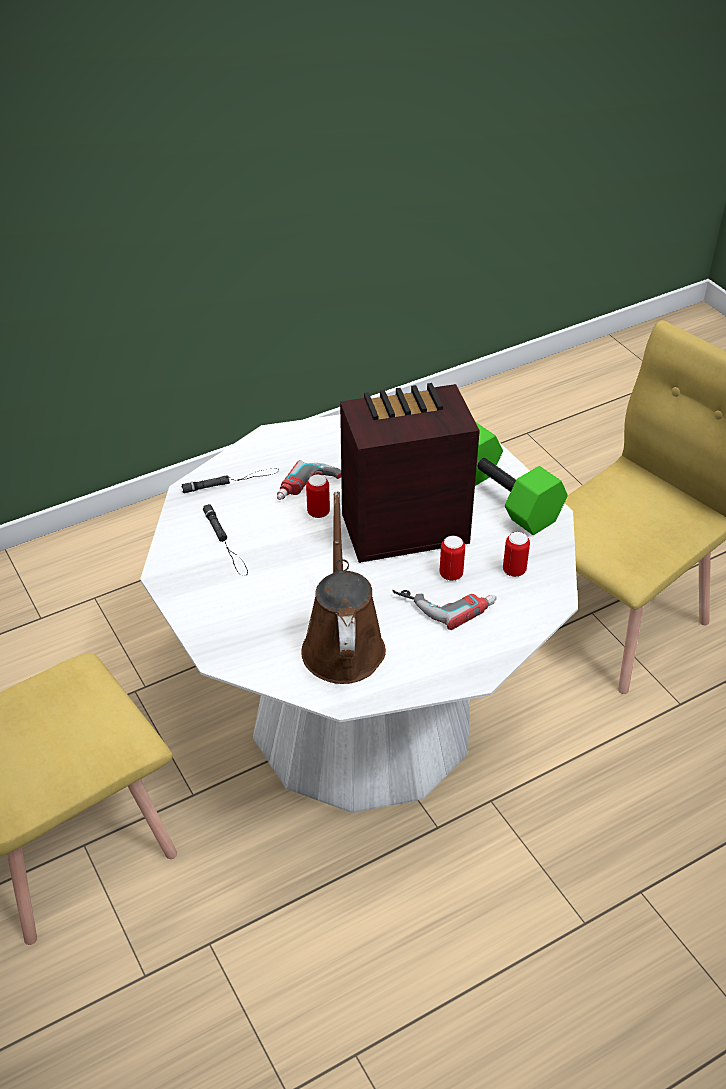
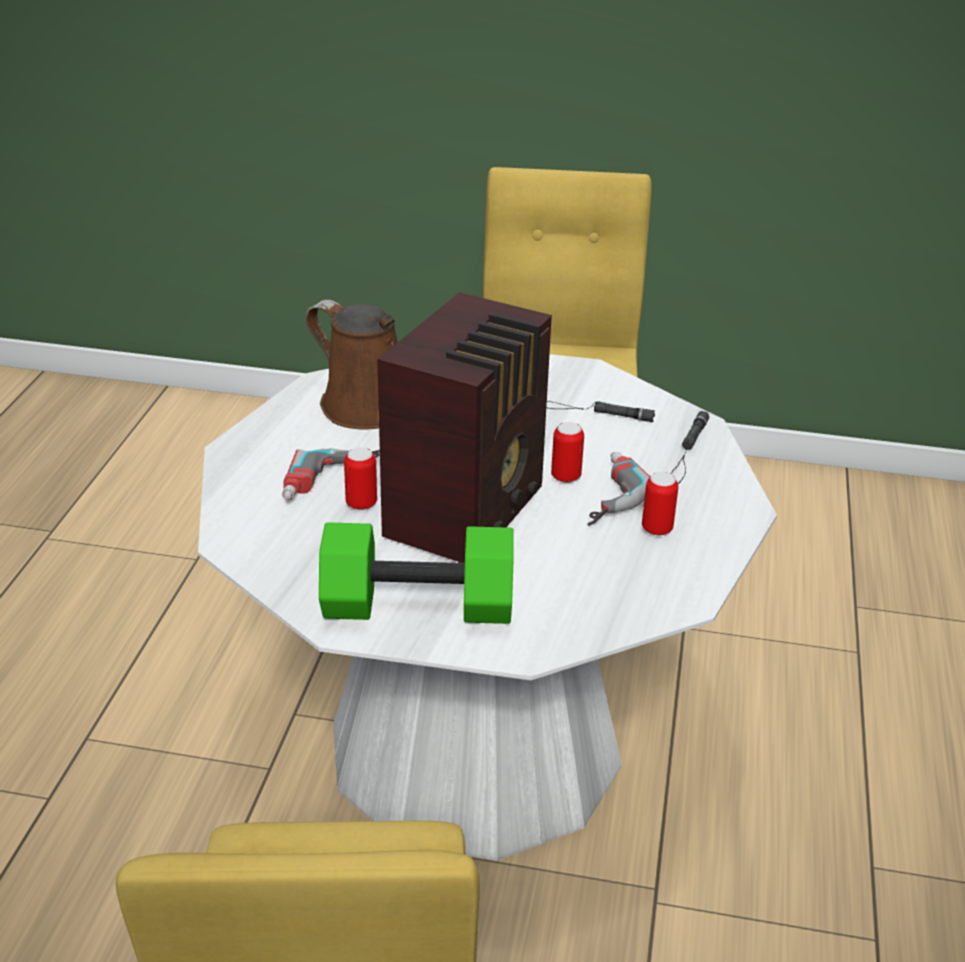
camera: 130 degrees right, 10 degrees down
(514, 570) = (304, 544): can -> can (657, 529)

